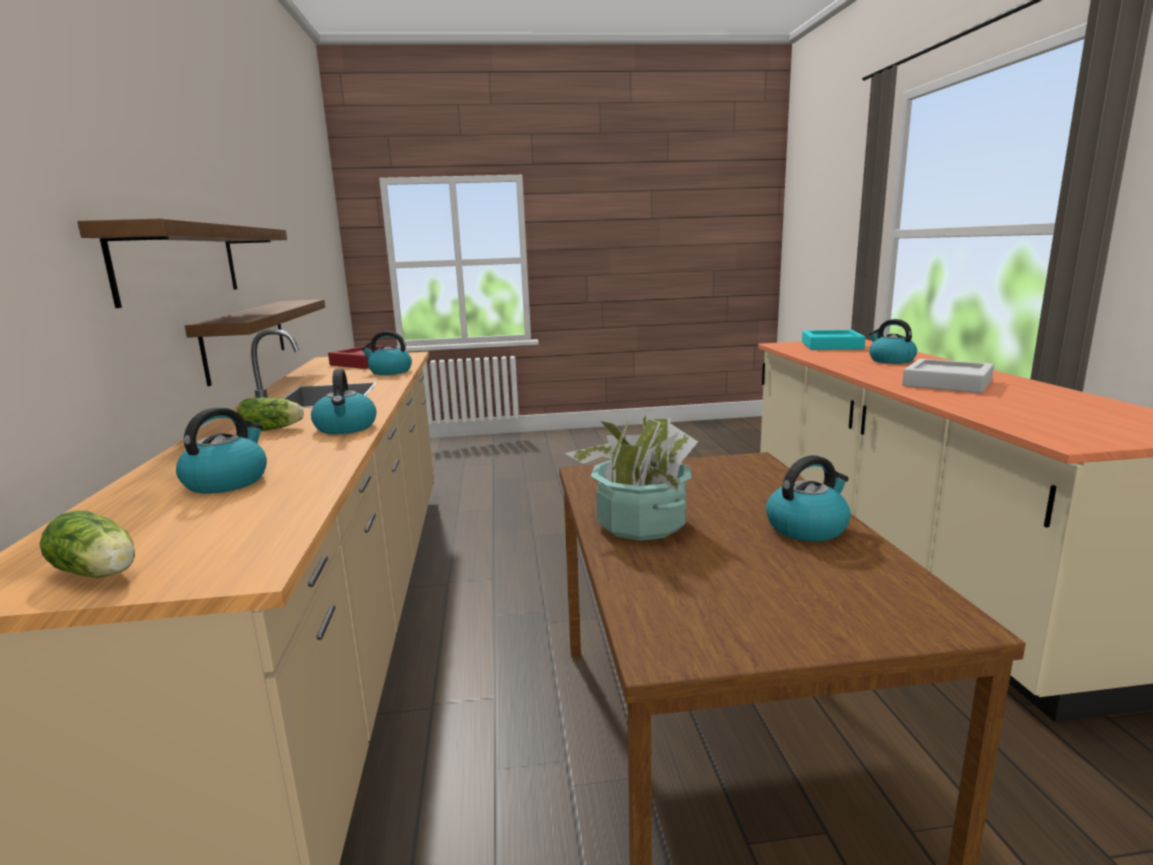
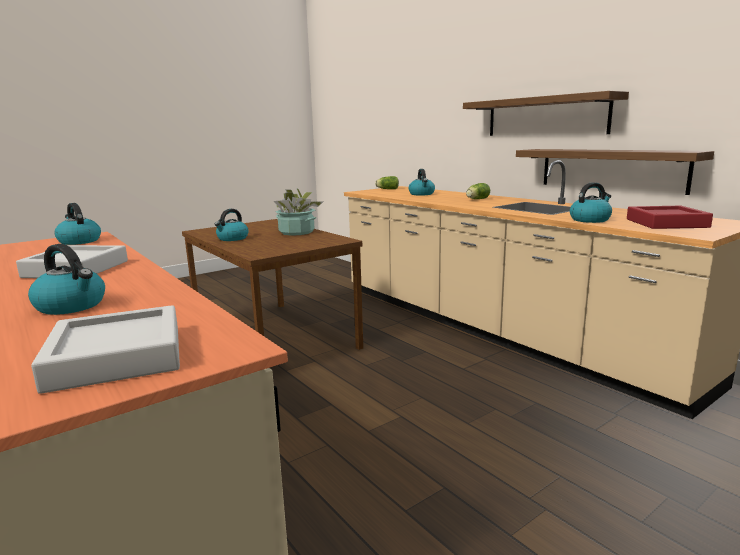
camera: 150 degrees right, 0 degrees up
(346, 428) = (448, 202): kettle -> kettle (79, 241)
(831, 345) = (117, 357): turquoise tray -> grey tray

